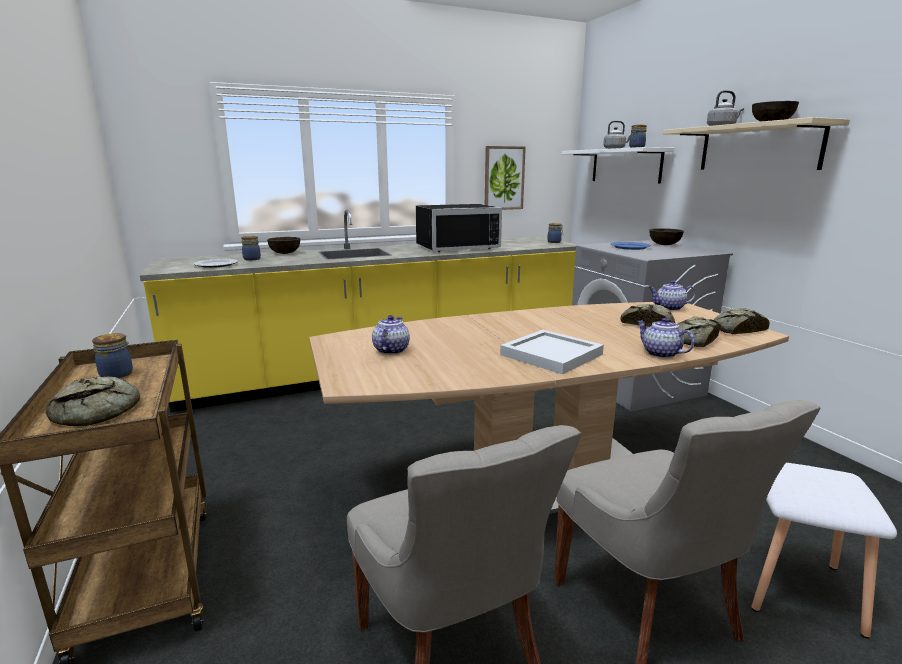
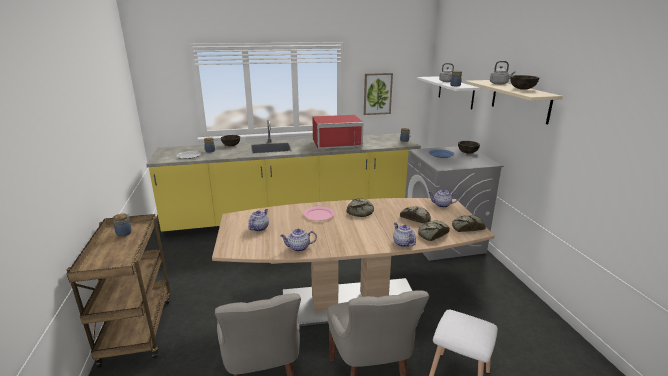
camera: 10 degrees right, 5 degrees up
(100, 411) = (112, 256): bread -> bread (361, 211)
(455, 247) = (336, 143): black microwave -> red microwave
(485, 328) = (319, 215): none -> pink plate
(485, 371) = (298, 248): none -> teapot
(553, 354) = (342, 239): white tray -> none

